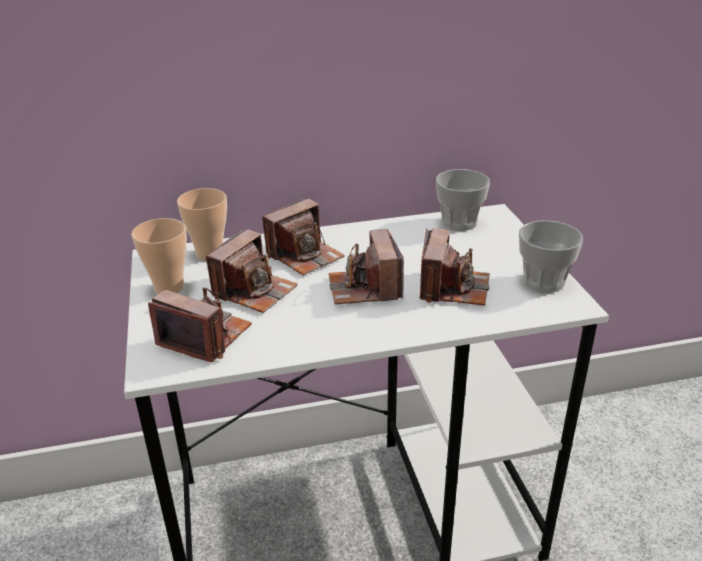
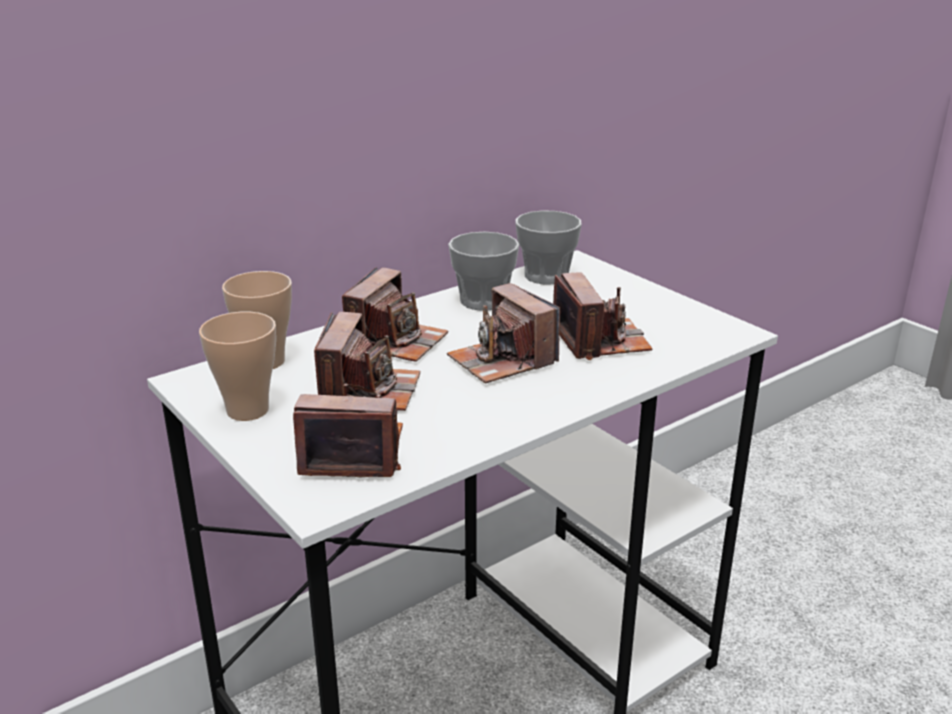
camera: 25 degrees left, 5 degrees down
(543, 281) = (688, 317): cup -> cup (483, 301)

